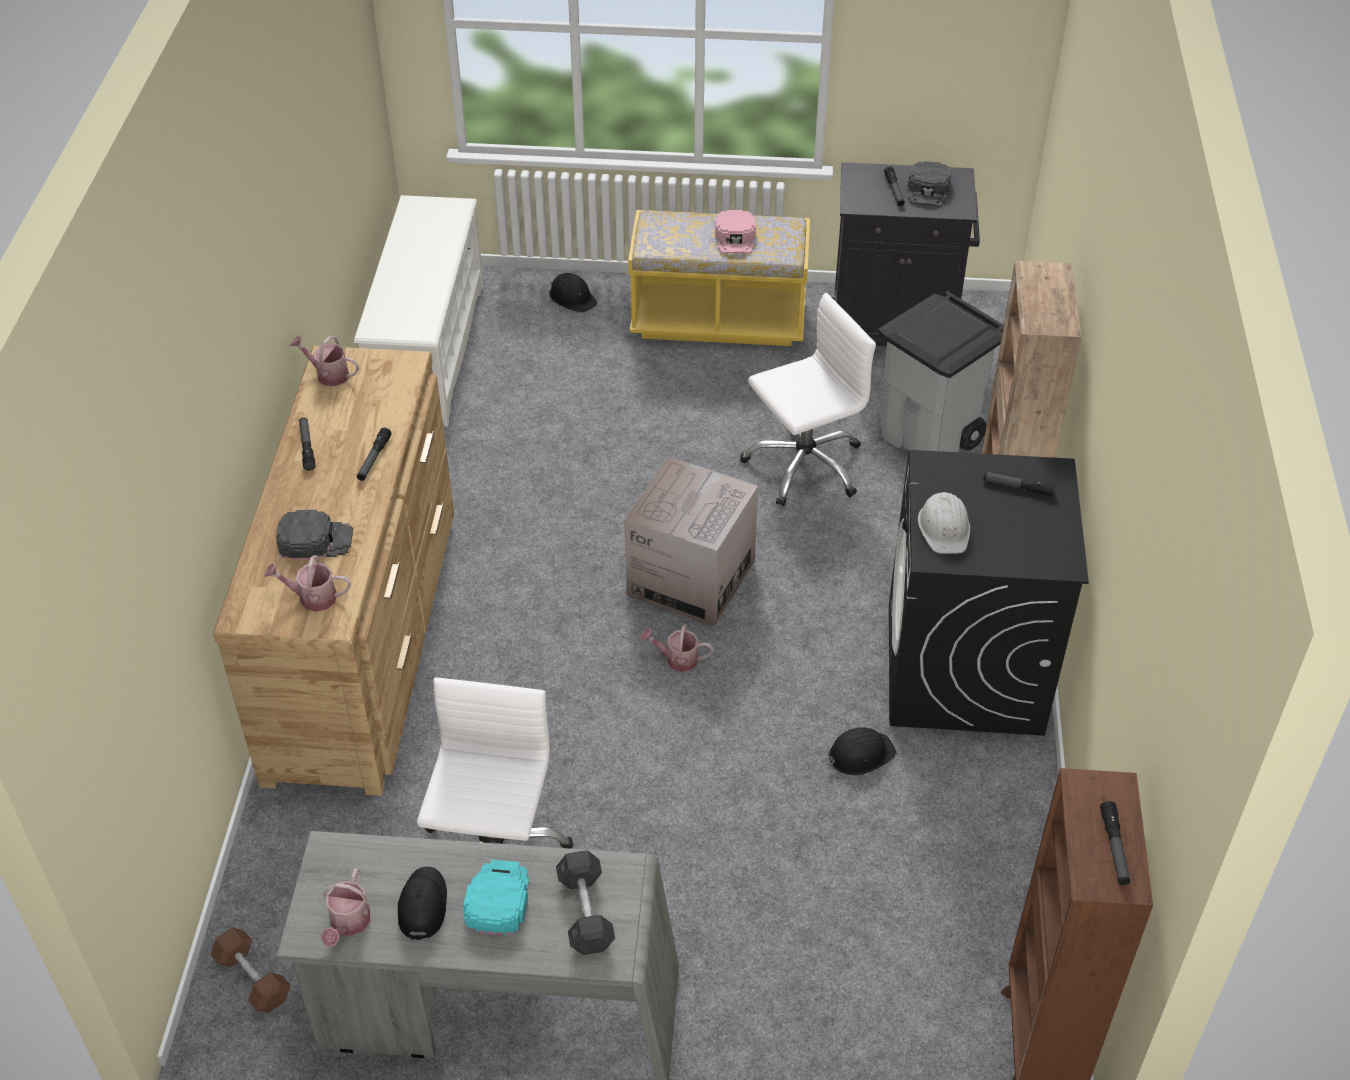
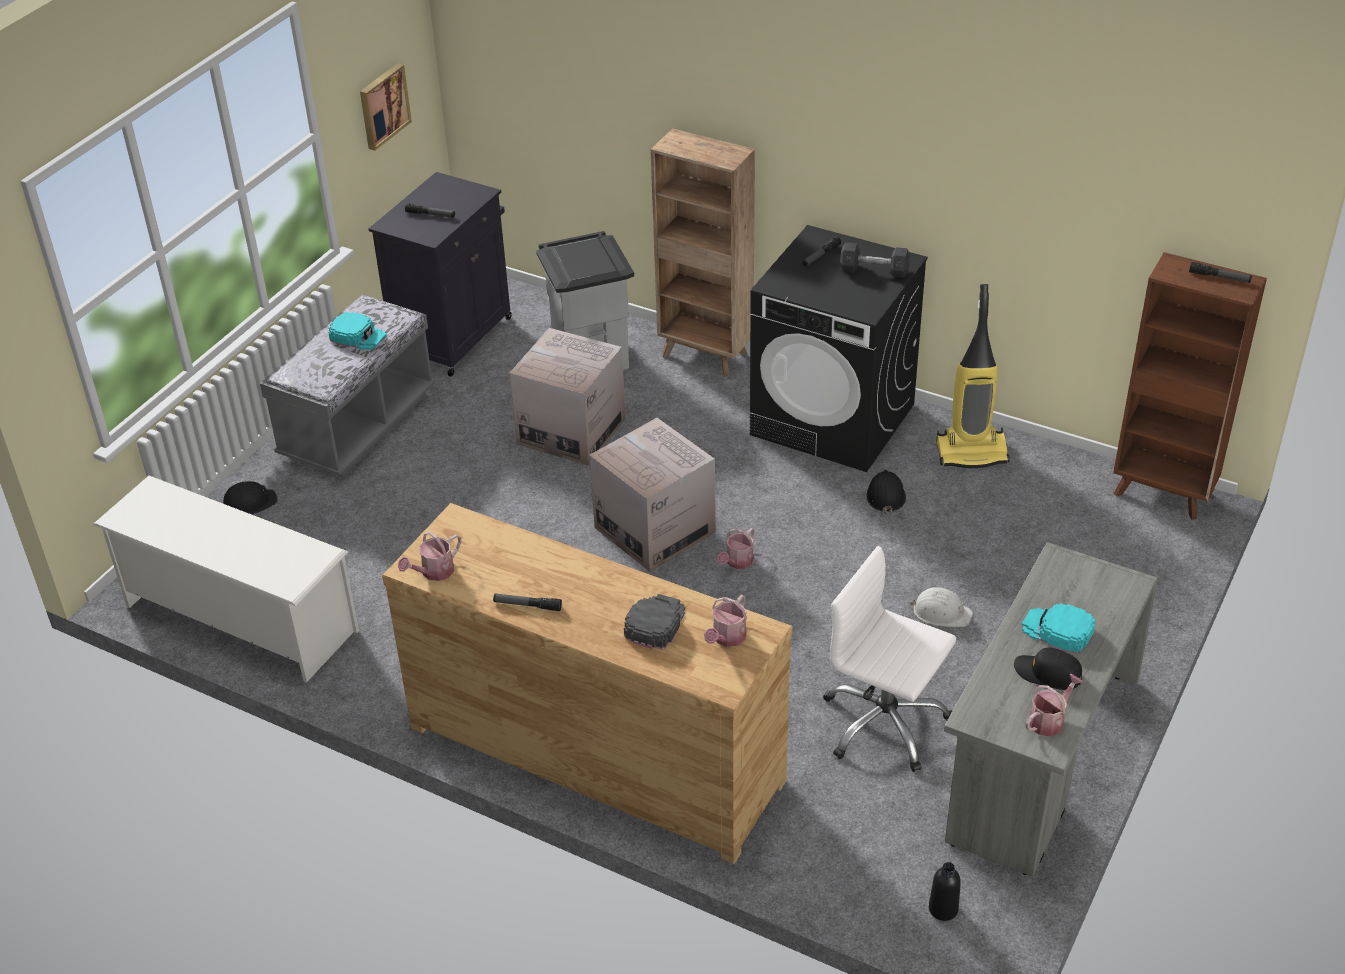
camera: 65 degrees left, 5 degrees down
(253, 978) = (943, 909): brown dumbbell -> black bottle
(348, 924) = (1049, 720): watering can -> watering can turned 75 degrees counterclockwise
(374, 459) = (573, 566): flashlight -> none
(585, 912) = (1087, 588): grey dumbbell -> grey dumbbell (874, 270)
(718, 320) = (358, 425): yellow bench -> grey bench
(735, 237) = (358, 336): pink cap -> turquoise cap
(804, 465) = (571, 431): white office chair -> cardboard box
(928, 190) = (444, 199): black cap -> none
(944, 65) = (383, 106): none -> picture
(944, 528) = (841, 298): white hard hat -> white hard hat (941, 613)
(991, 817) = (972, 452): none -> vacuum cleaner

